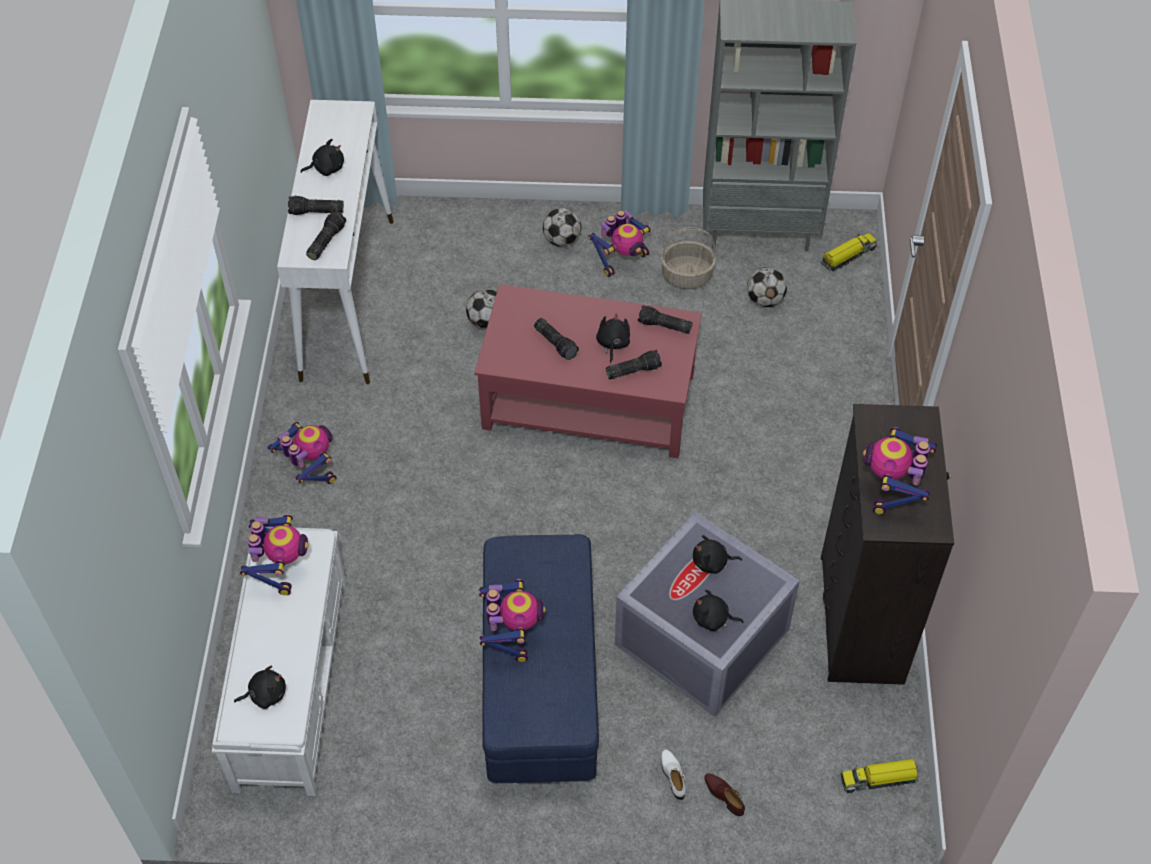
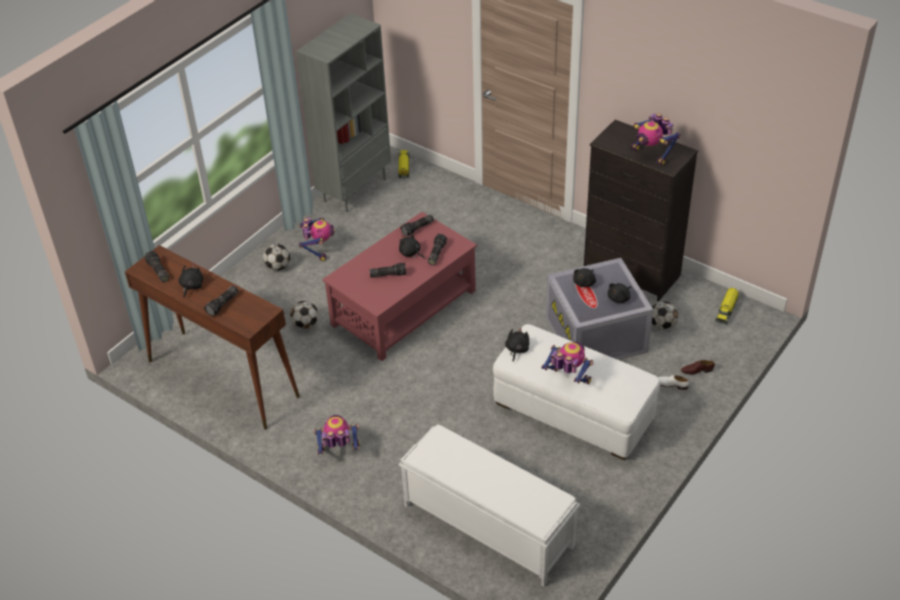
camera: 55 degrees left, 10 degrees down
(265, 694) = (529, 501): black plush toy -> black plush toy (517, 349)
(280, 567) = (444, 458): toy robot -> none
(325, 241) = (251, 309): flashlight -> flashlight (158, 271)
(347, 297) = (222, 378): white console table -> brown console table
(539, 681) = (573, 412): blue ottoman -> white ottoman
(687, 276) = (356, 230): basket -> none
(765, 300) = (402, 210): football -> football (662, 325)

